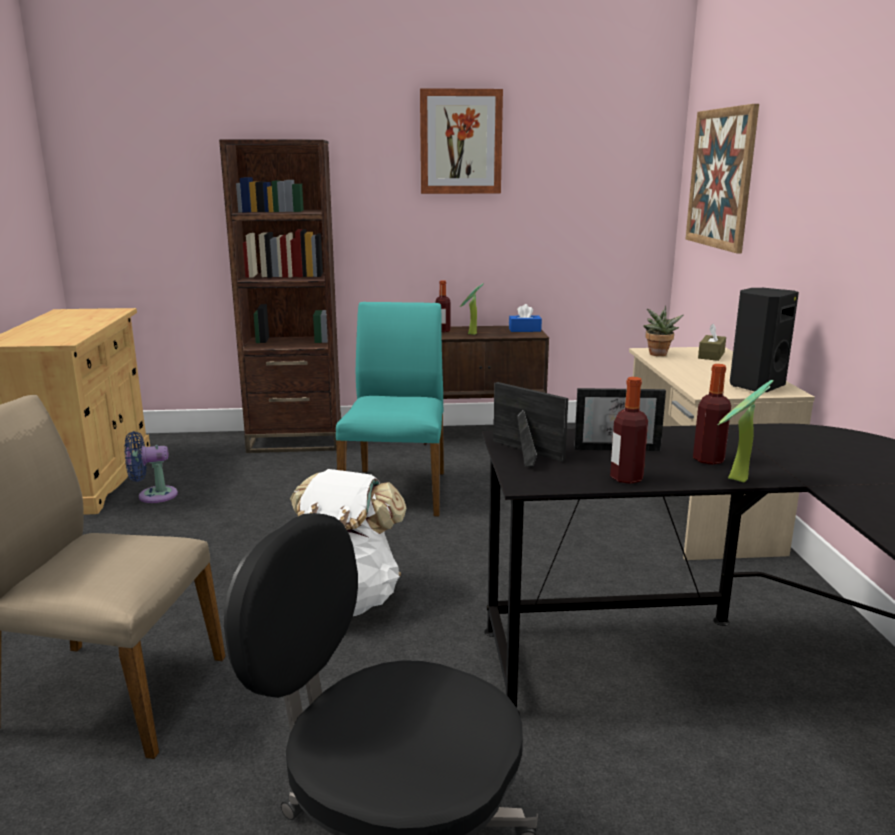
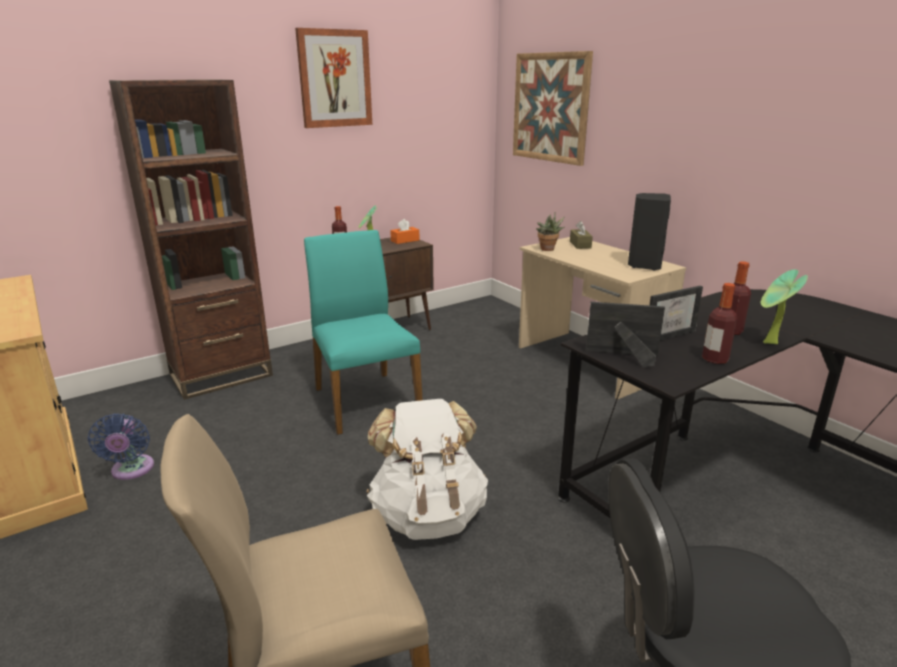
camera: 30 degrees left, 5 degrees up
(153, 495) = (131, 470): blue fan -> blue fan turned 60 degrees counterclockwise
(524, 330) = (405, 240): blue tissue box -> orange tissue box

